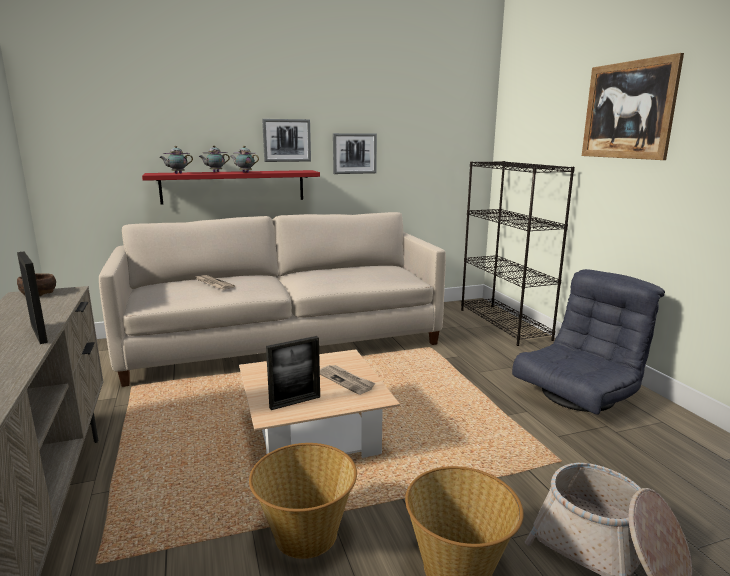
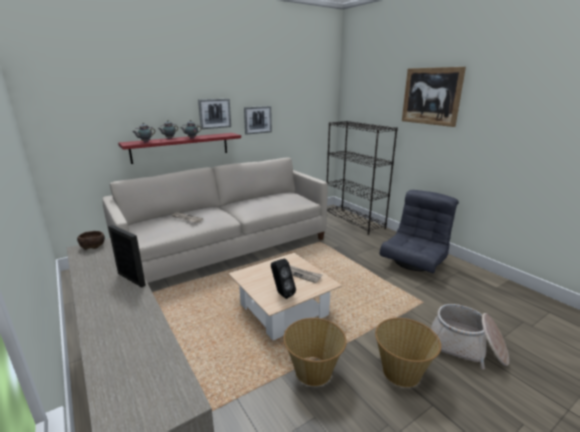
camera: 15 degrees left, 5 degrees up
(295, 402) = (281, 294): picture frame -> black speaker

